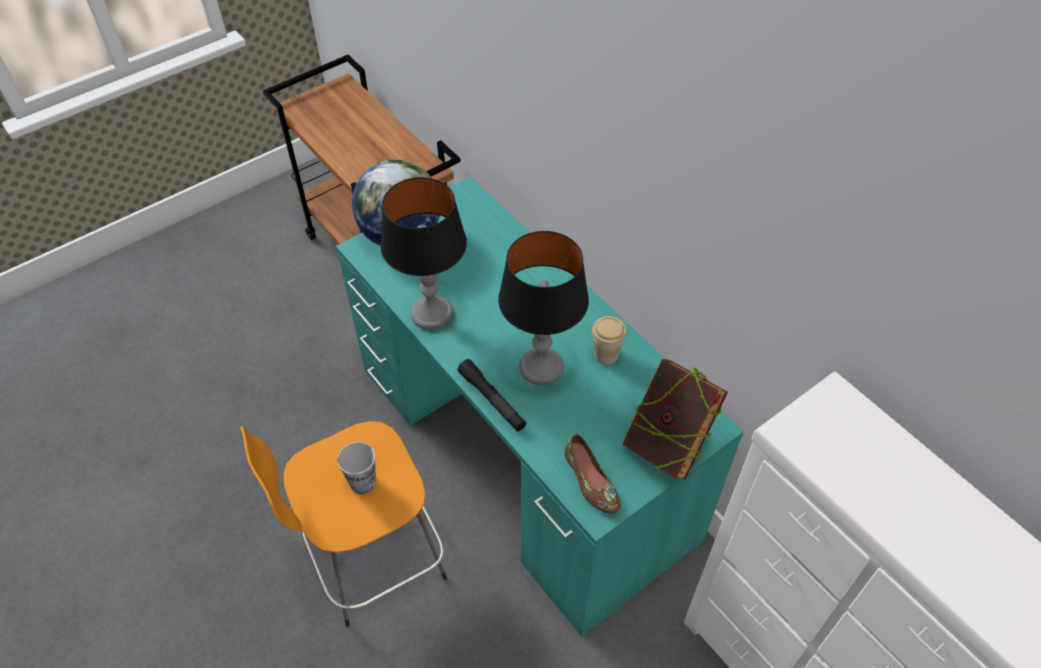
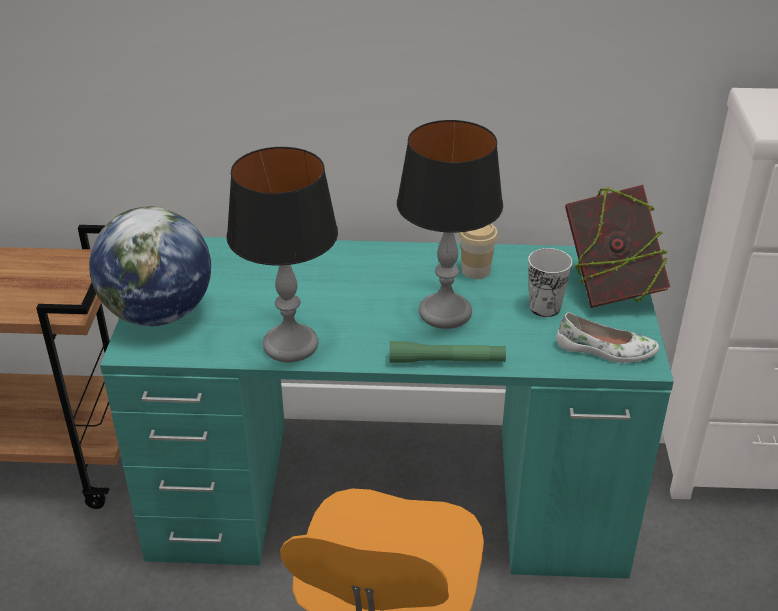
camera: 50 degrees left, 15 degrees down
(363, 482) = (396, 549): cup -> cup (544, 307)
(492, 400) = (447, 361): black flashlight -> green flashlight
(590, 481) = (605, 350): brown shoe -> white shoe

